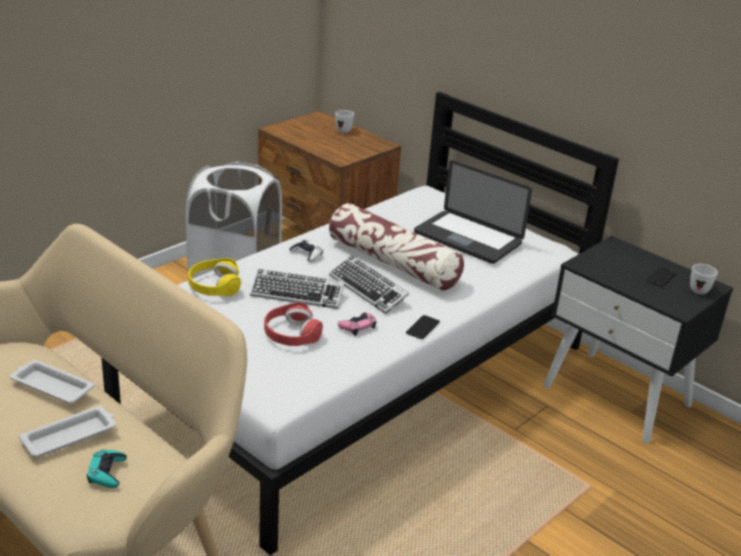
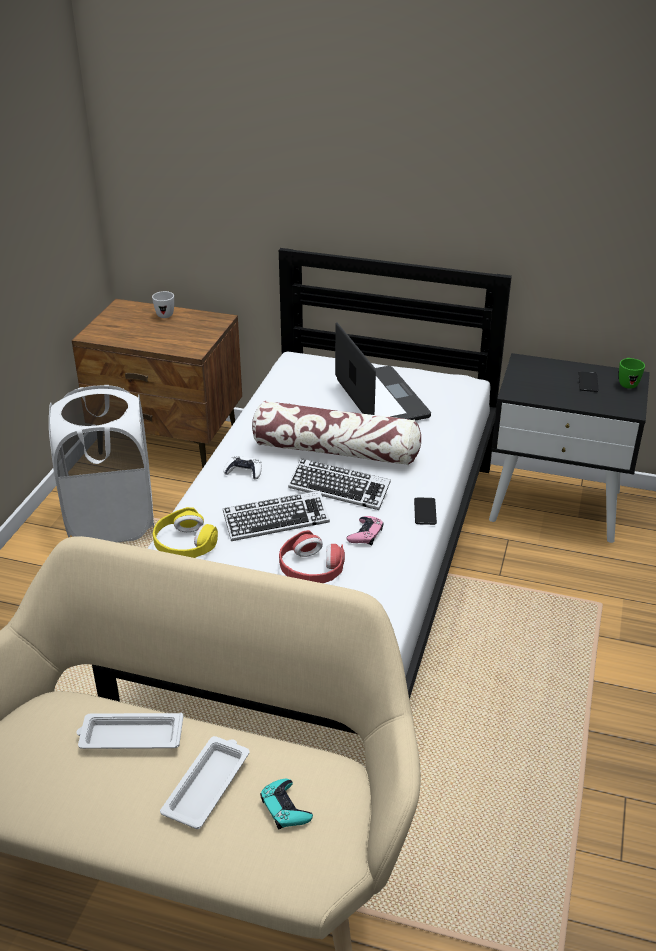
camera: 25 degrees left, 5 degrees up
(467, 238) = (381, 399): laptop -> laptop turned 120 degrees counterclockwise
(700, 289) = (627, 383): white mug -> green mug

